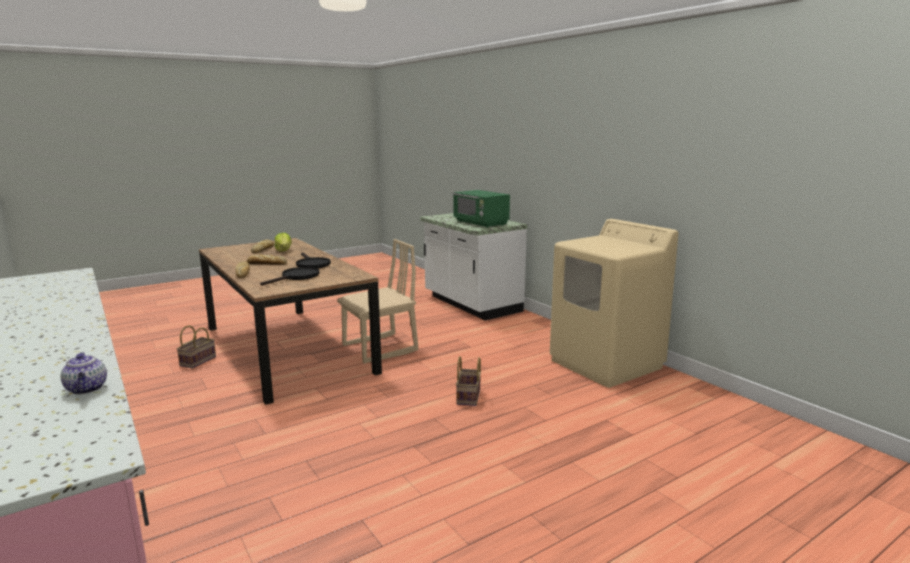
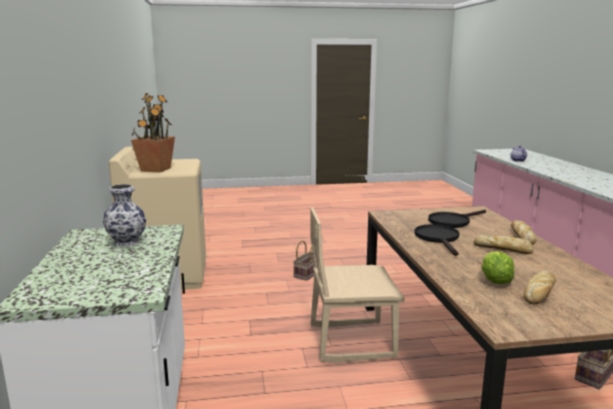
camera: 155 degrees left, 0 degrees up
(480, 223) = (126, 242): green microwave -> vase
(599, 240) = (156, 169): none -> potted plant

